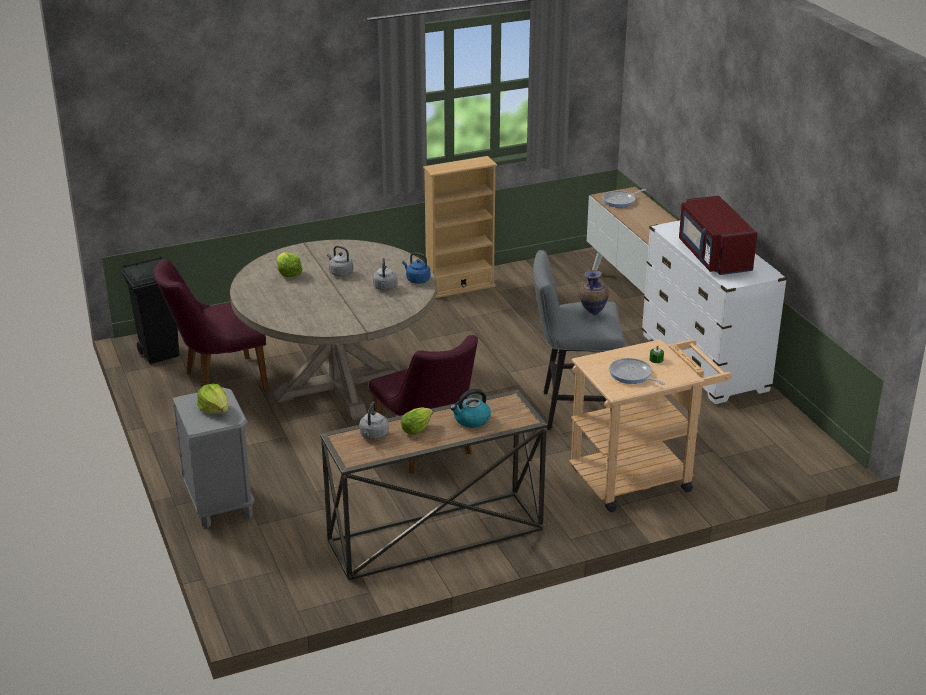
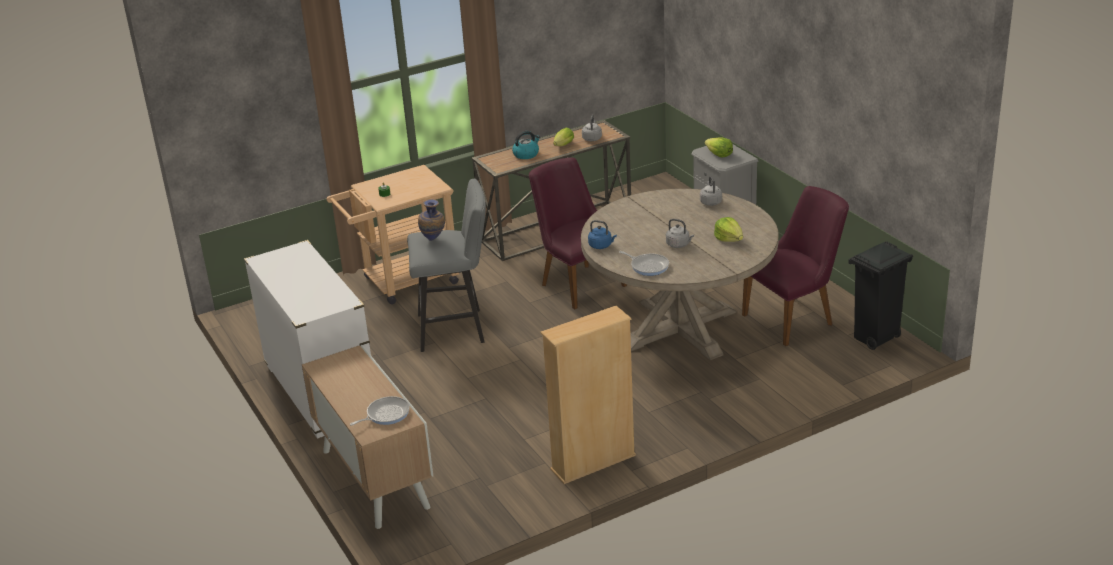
camera: 175 degrees right, 0 degrees up
(385, 288) = (628, 235): grey kettle -> grey kettle (710, 202)
(632, 375) = (406, 181): frying pan -> frying pan (648, 266)
(713, 256) = (307, 273): red microwave -> none

